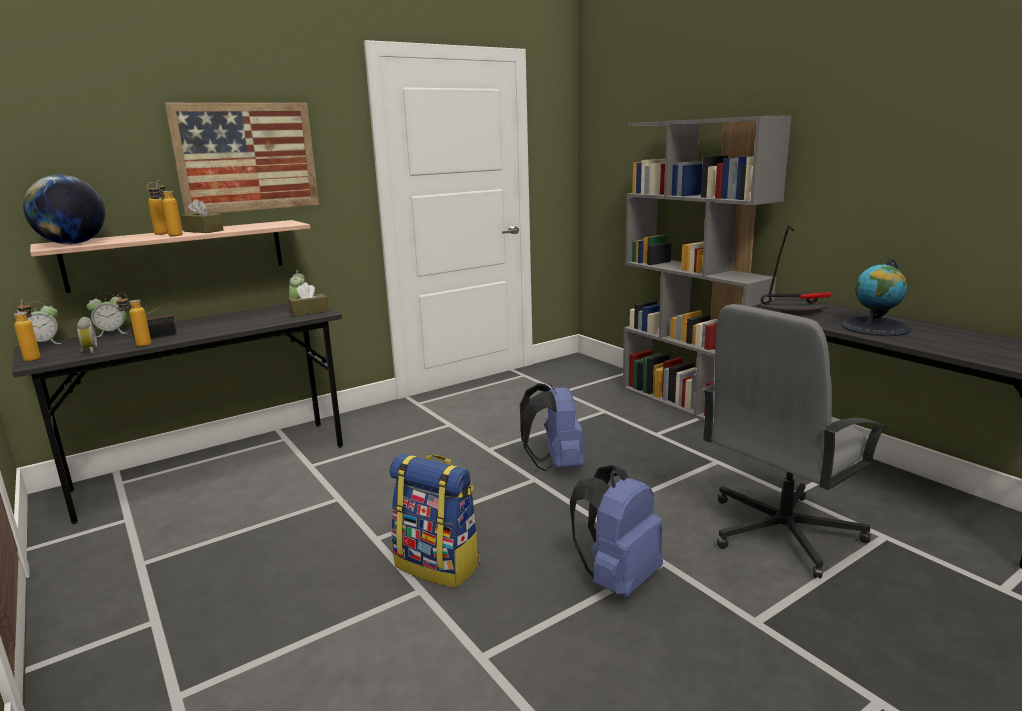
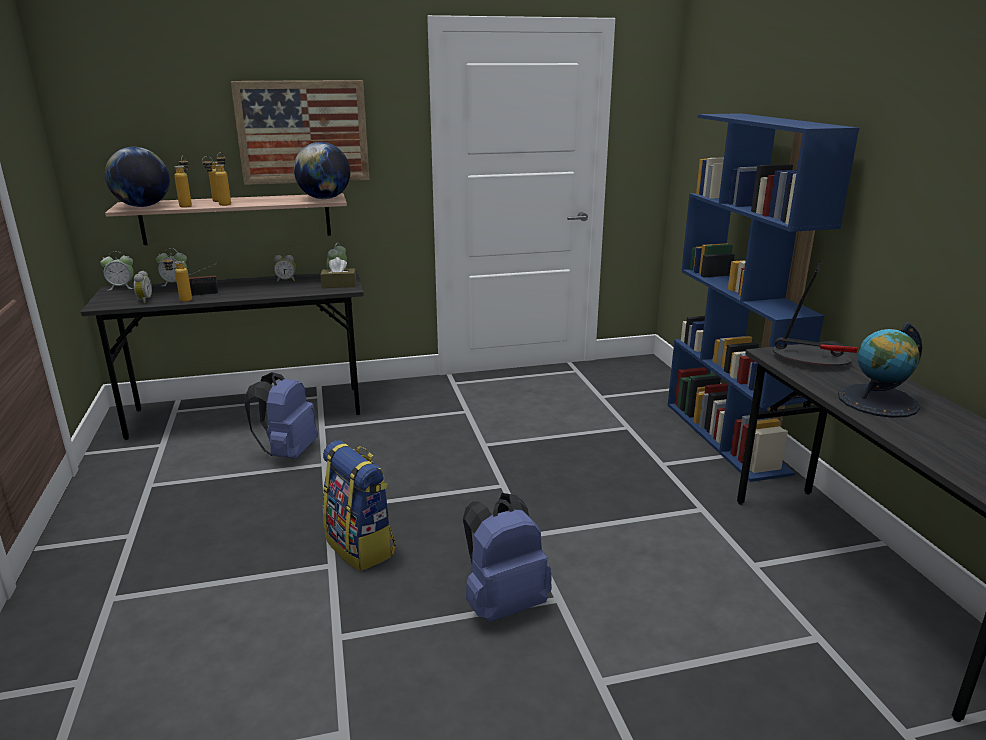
camera: 20 degrees right, 5 degrees up
(34, 357) = (105, 300): bottle -> bottle (188, 205)
(203, 231) = (253, 201): brown tissue box -> none
(245, 315) = (286, 280): none -> alarm clock
(281, 224) = (324, 198): none -> globe
(556, 465) = (534, 475): blue backpack -> blue backpack (288, 452)
(689, 404) = (726, 437): grey bookcase -> blue bookcase
(780, 532) = (704, 601): grey office chair -> none

